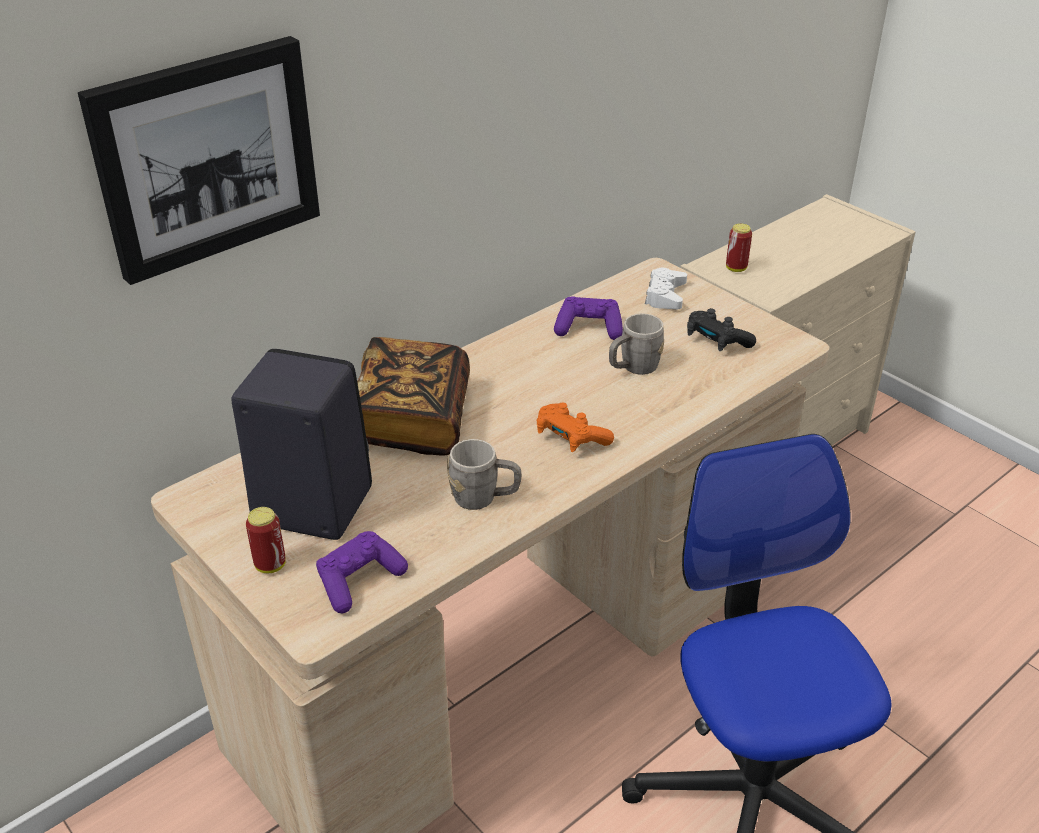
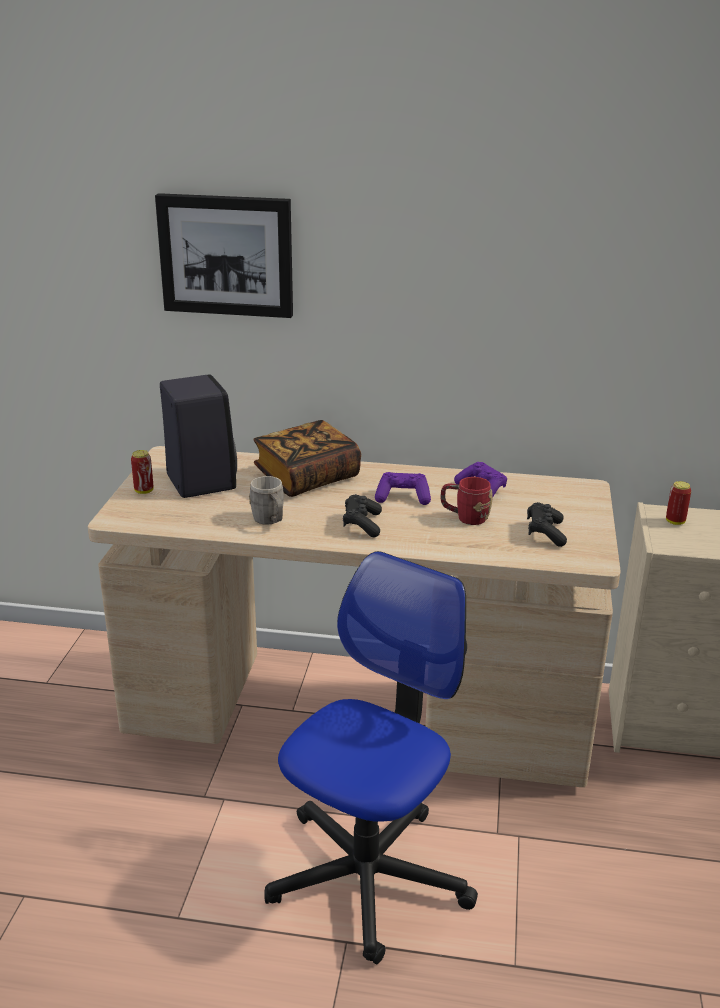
camera: 50 degrees right, 10 degrees down
(359, 581) = (160, 516): purple game controller -> purple game controller (403, 497)
(570, 438) = (362, 524): orange game controller -> black game controller
(633, 368) = (465, 518): grey mug -> red mug
(665, 295) = (565, 499): white game controller -> none

